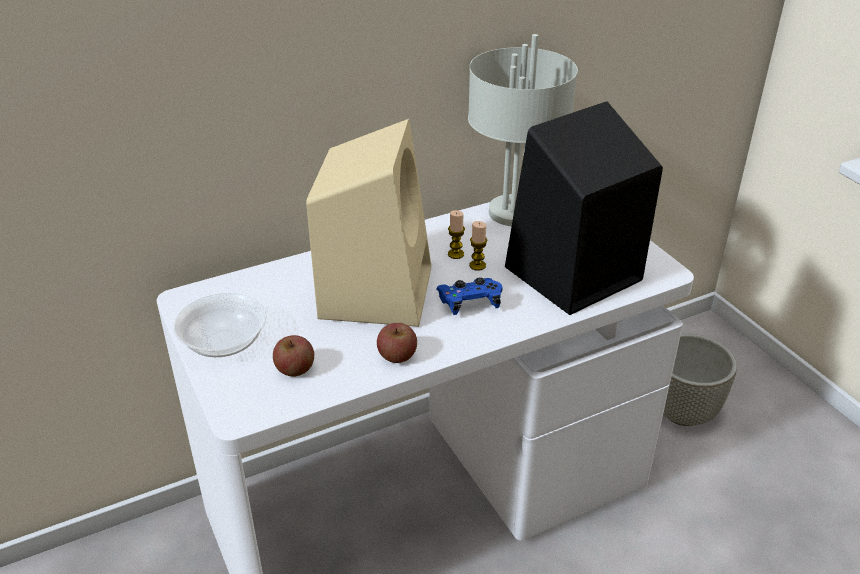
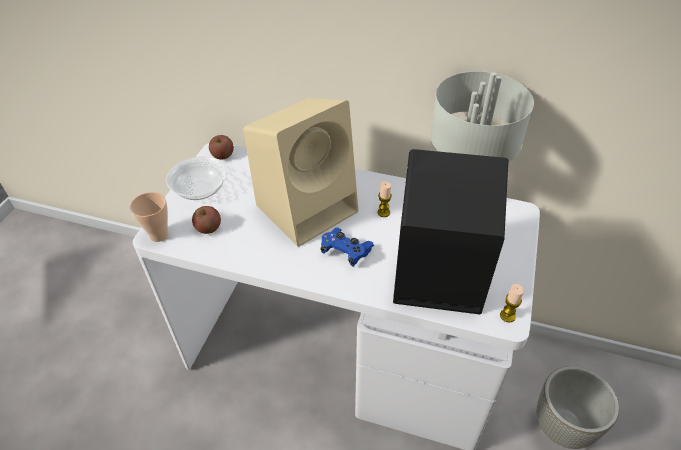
camera: 45 degrees right, 10 degrees up
(243, 410) = (159, 235): none -> cup
(397, 356) = (263, 257): apple -> apple (222, 155)
(477, 265) = (385, 229): candle -> candle (507, 316)

